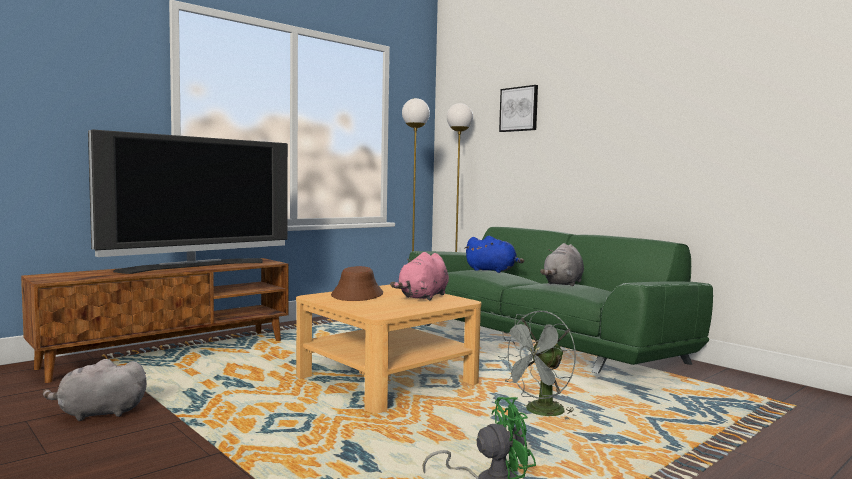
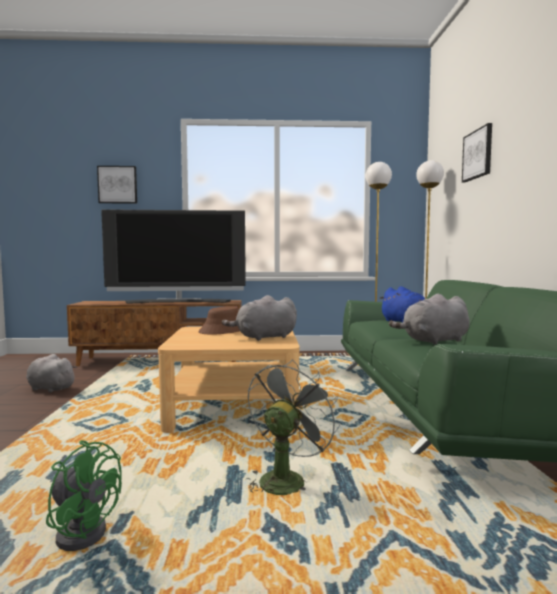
camera: 40 degrees right, 0 degrees up
(67, 84) = (117, 185): none -> picture
(423, 297) = (264, 337): pink plush toy -> grey plush toy
(540, 413) = (285, 478): grey fan -> grey fan turned 120 degrees clockwise

